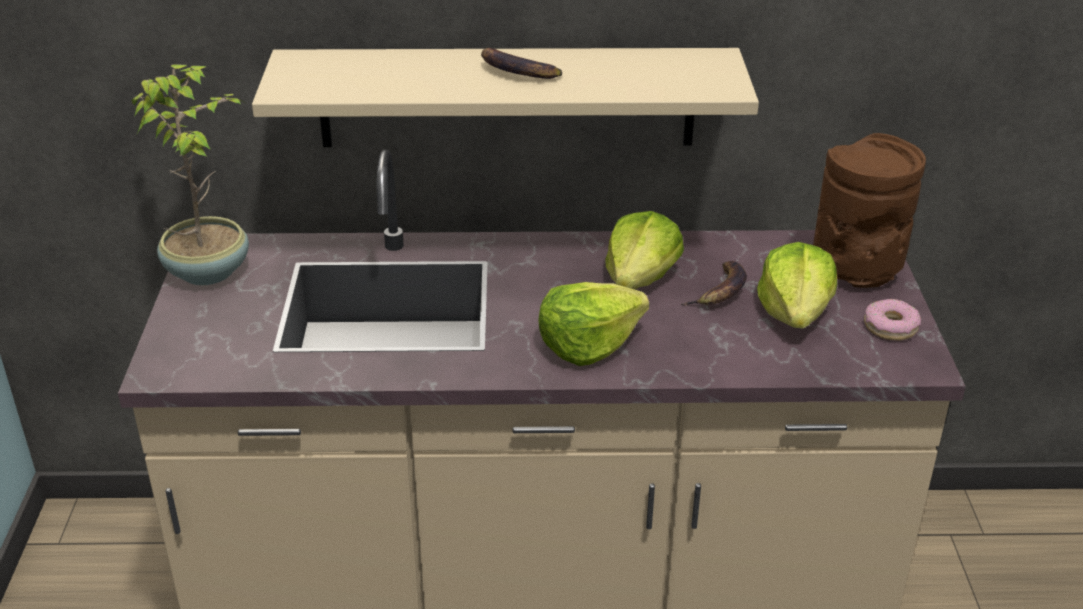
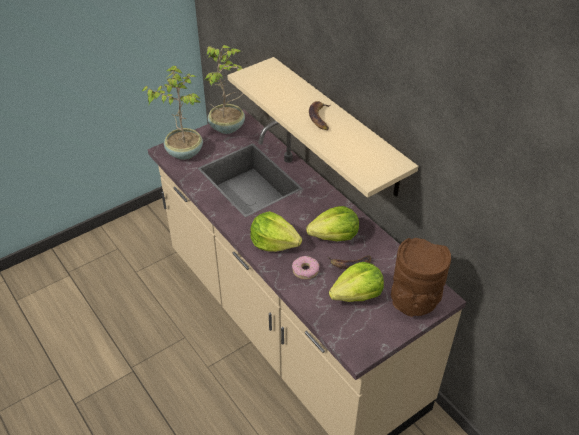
camera: 55 degrees right, 10 degrees up
(201, 348) = (184, 152): none -> potted plant
(890, 327) = (378, 331): donut -> donut (305, 270)

